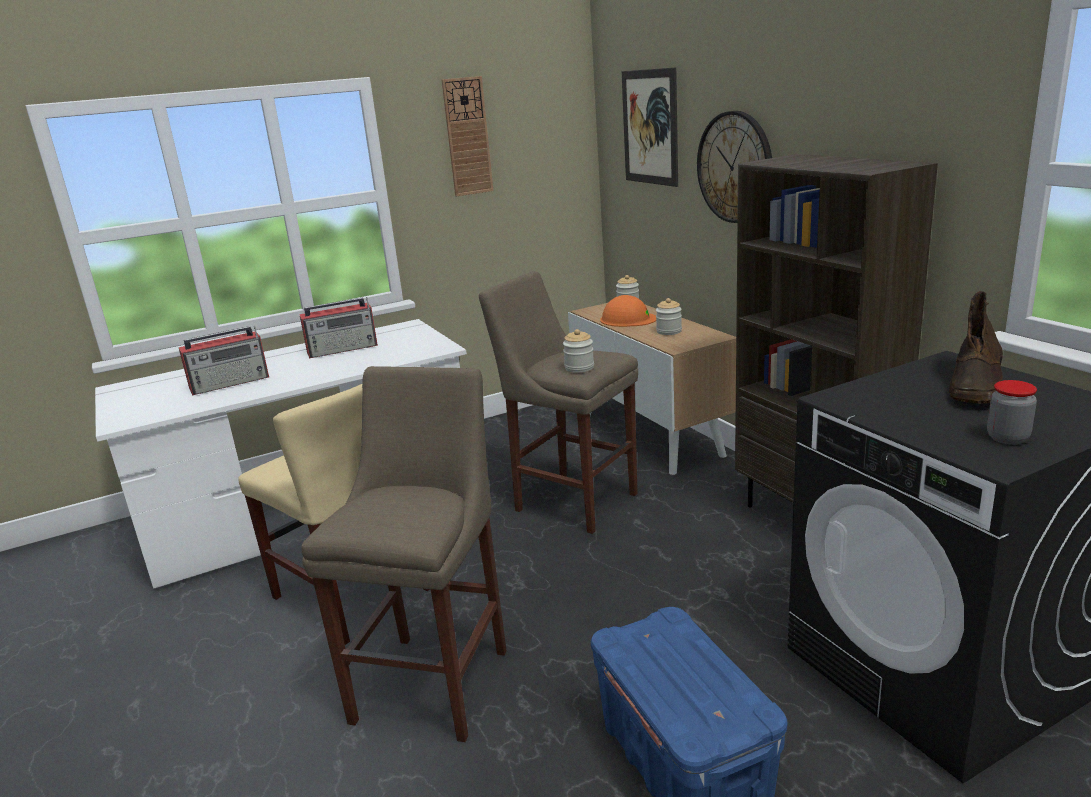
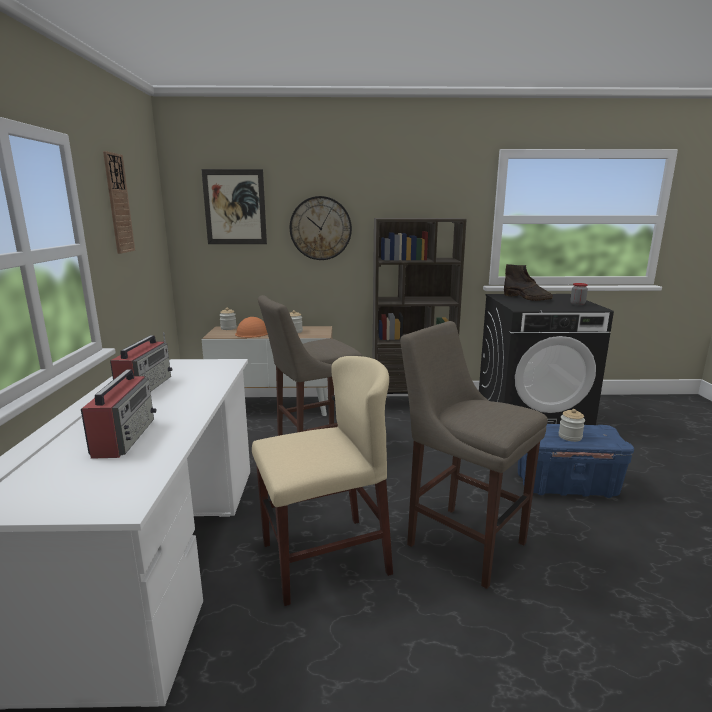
camera: 65 degrees left, 5 degrees down
(579, 368) = (335, 347): jar -> jar (570, 437)

